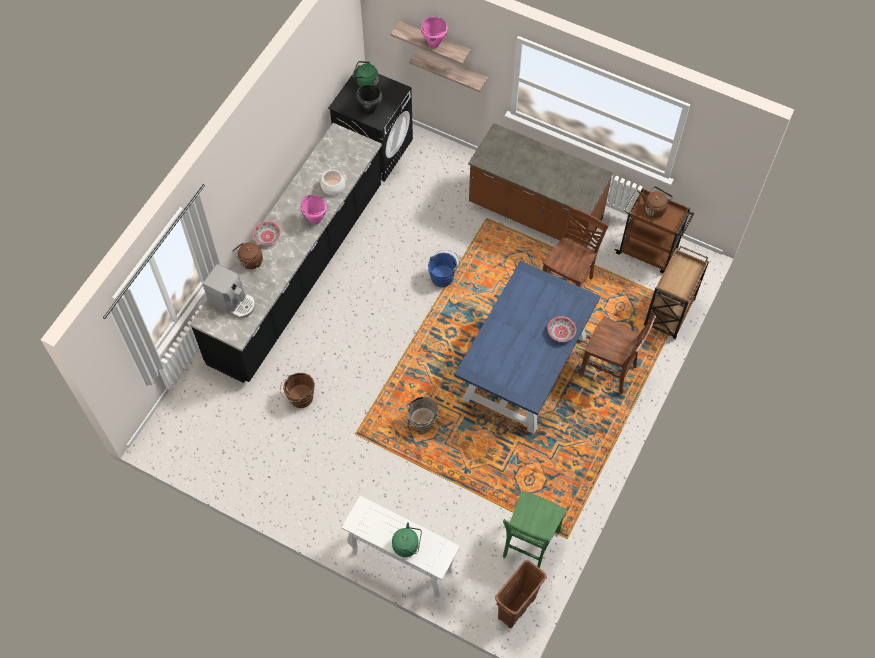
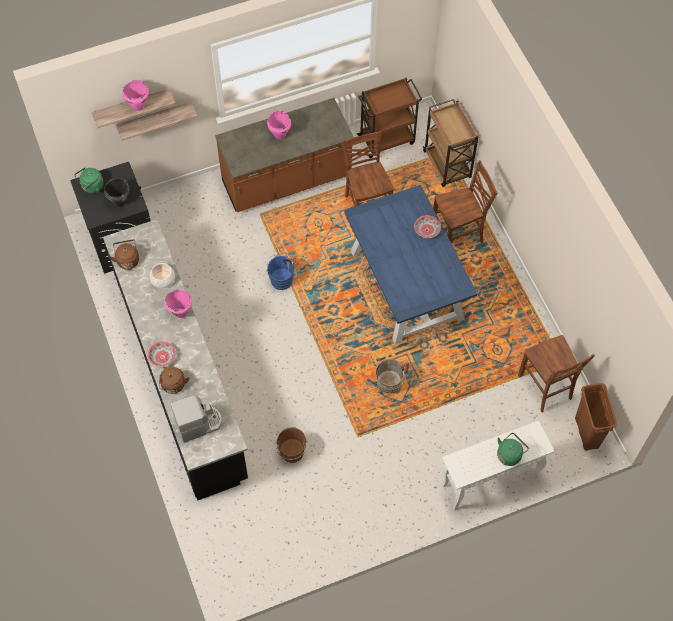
camera: 50 degrees left, 0 degrees up
(529, 544) = (546, 388): green chair -> brown chair
(537, 164) = (279, 136): none -> pink cooking pot
(655, 208) = (384, 98): brown kettle -> brown kettle (127, 260)

